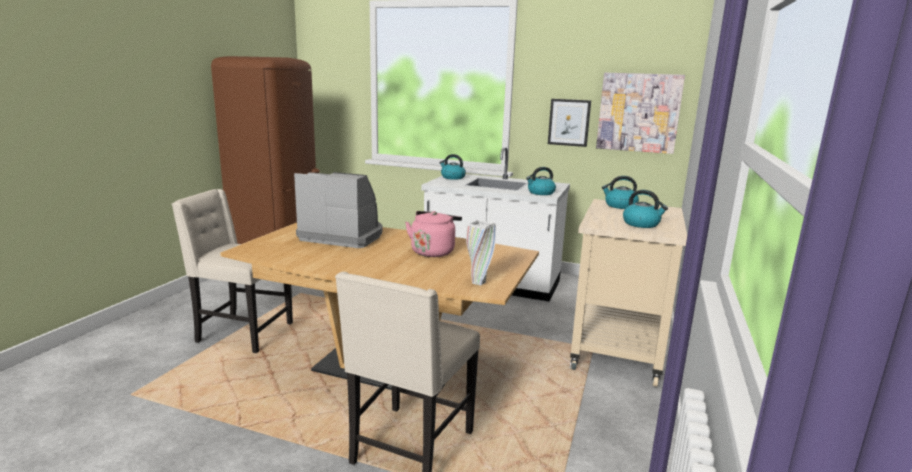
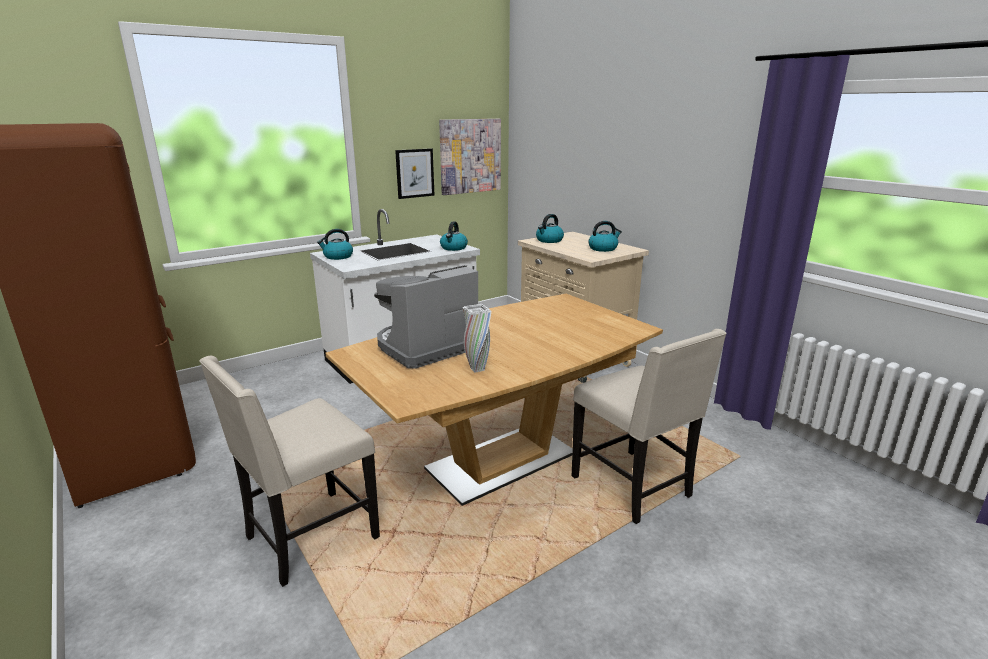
camera: 55 degrees left, 5 degrees up
(433, 251) = (526, 323): pink kettle -> none
(478, 282) = (620, 327): white vase -> white vase (477, 369)

